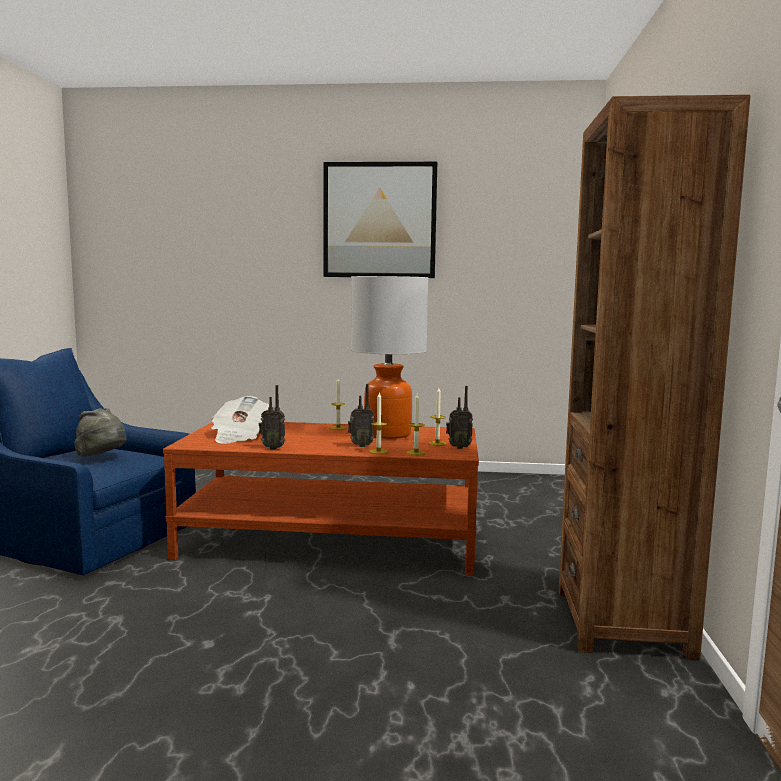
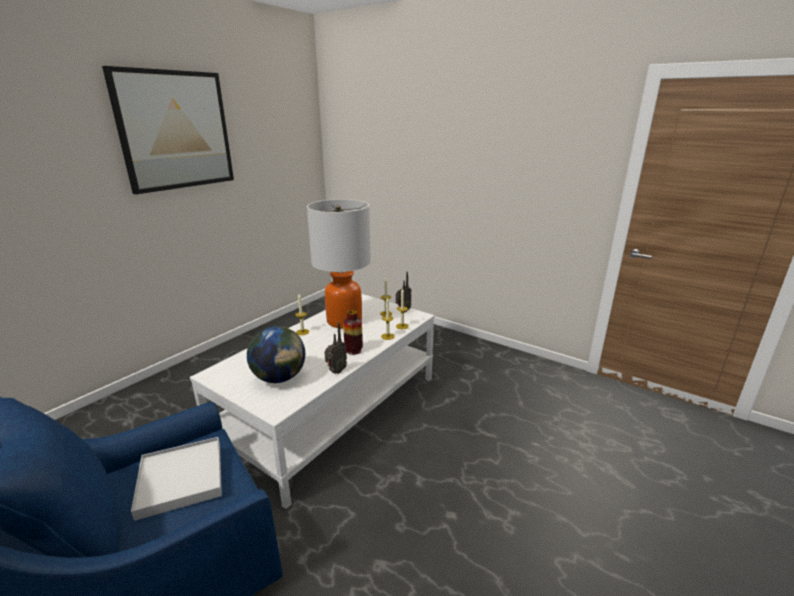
camera: 60 degrees left, 15 degrees up
(102, 458) = (181, 479): grey hat -> white tray
(240, 437) = (279, 378): newspaper -> globe
(324, 446) = (353, 350): none -> vase
(332, 540) = (333, 411): brown coffee table -> white coffee table
(360, 445) = (365, 338): radio -> none
(622, 622) = (506, 360): brown bookcase -> none

